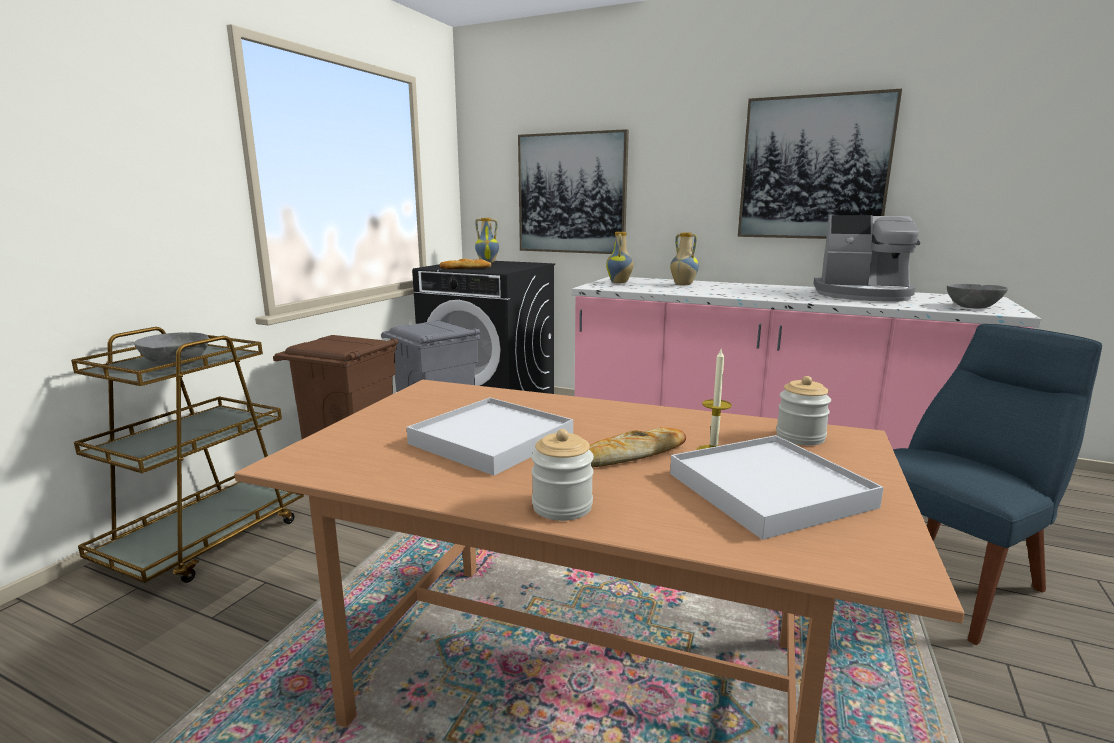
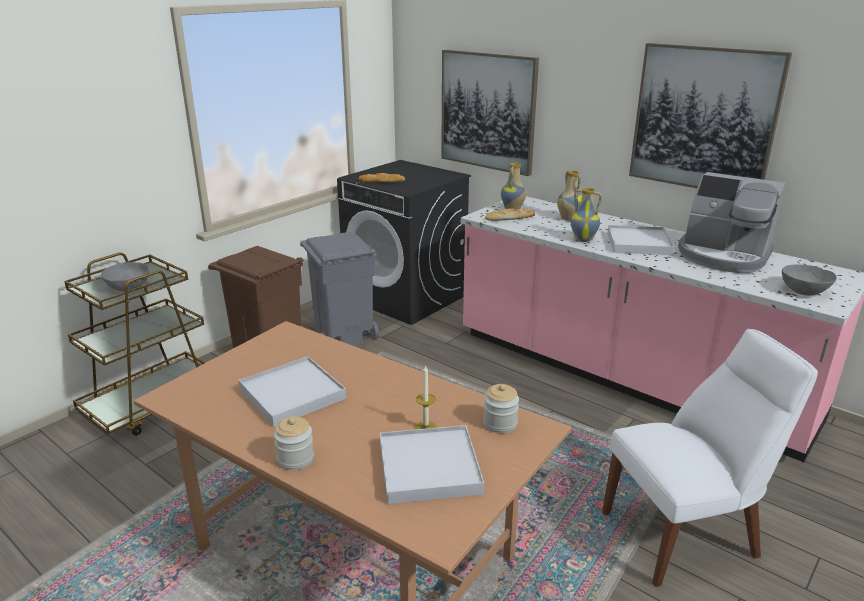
camera: 15 degrees right, 10 degrees up
(487, 262) = (410, 169): vase -> vase (583, 239)
(632, 454) = (370, 422): bread -> bread (509, 218)
(773, 293) = (638, 243): none -> white tray
(951, 580) = (685, 534): blue chair -> white chair

